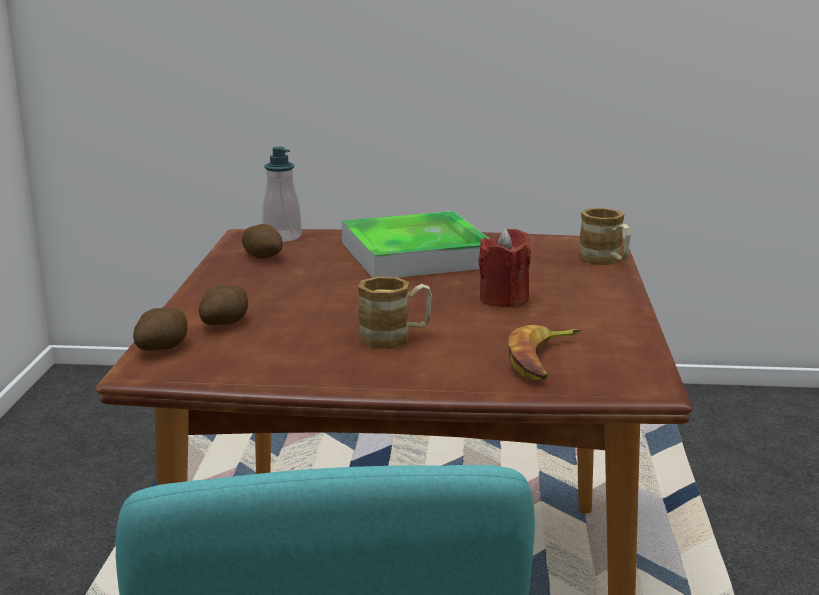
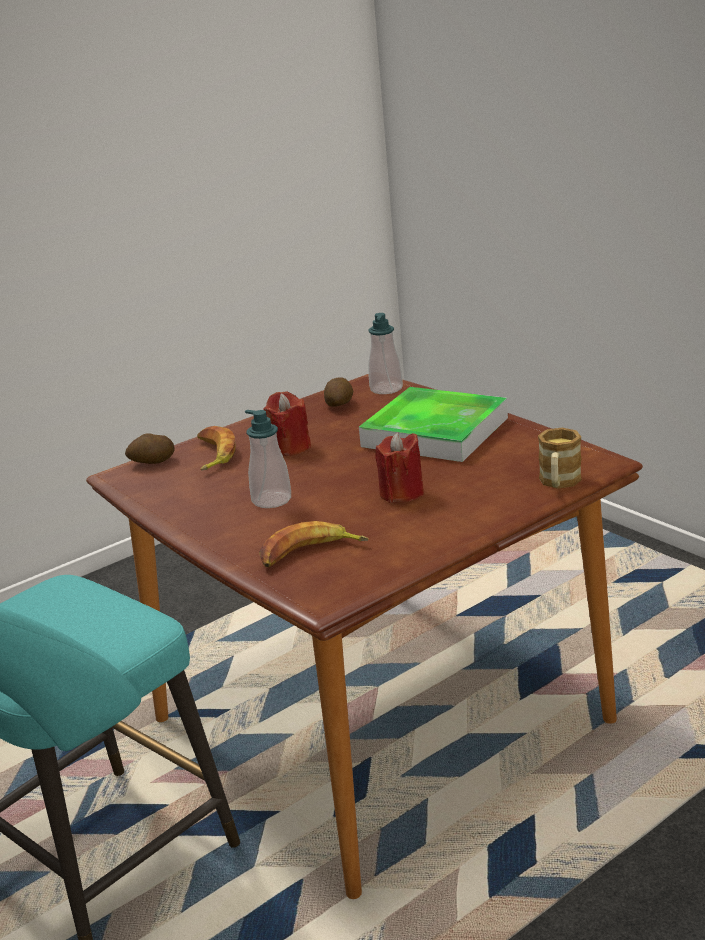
camera: 50 degrees right, 5 degrees up
(224, 324) = (213, 454): potato -> banana
(301, 297) = (290, 447): none -> red candle
(395, 337) = (271, 500): mug -> soap dispenser

